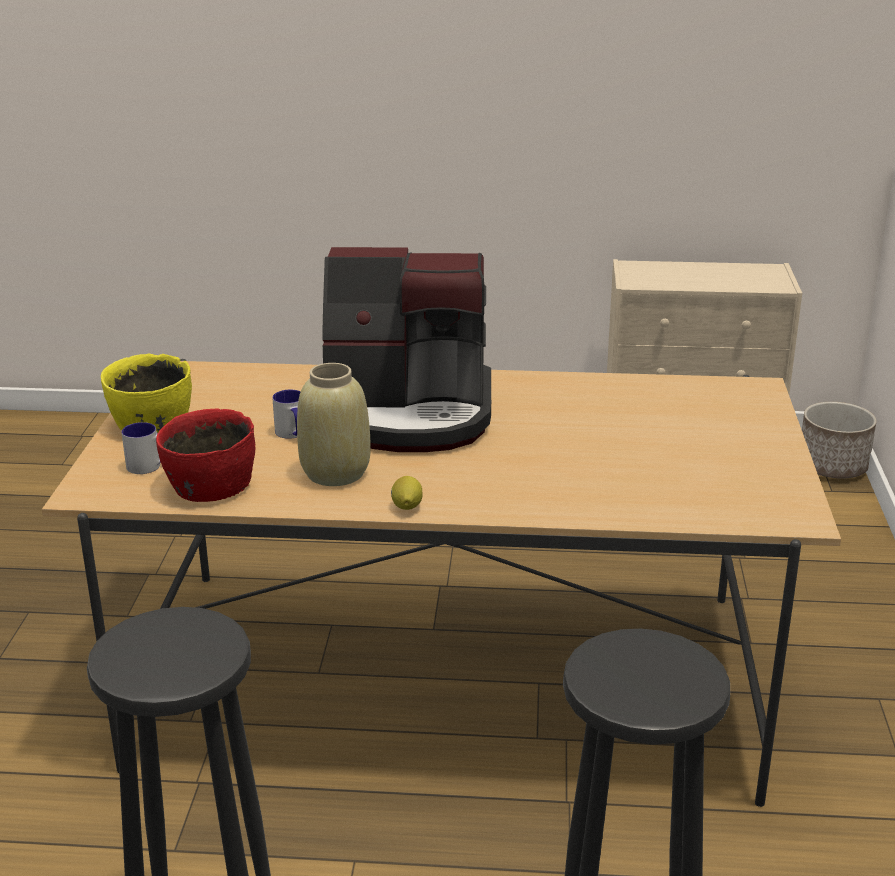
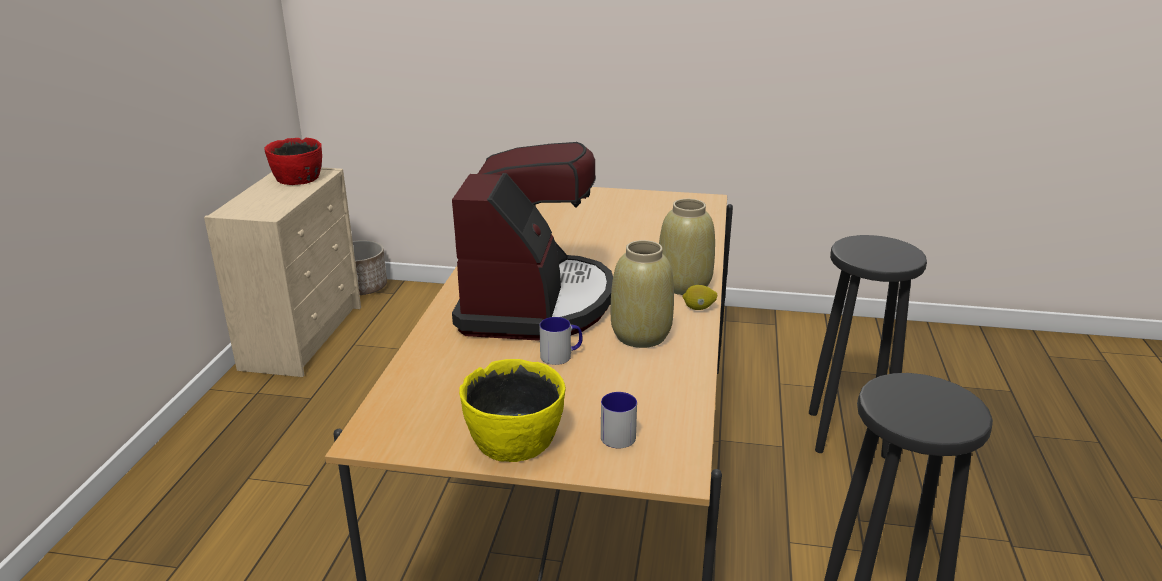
camera: 85 degrees left, 0 degrees up
(209, 485) = (661, 396): red bowl -> red bowl (298, 178)
(469, 498) = (684, 286): none -> beige vase

